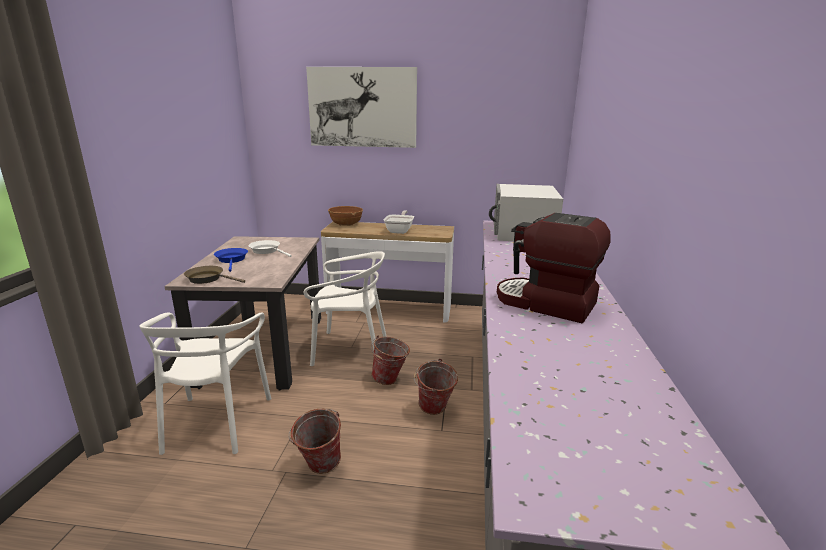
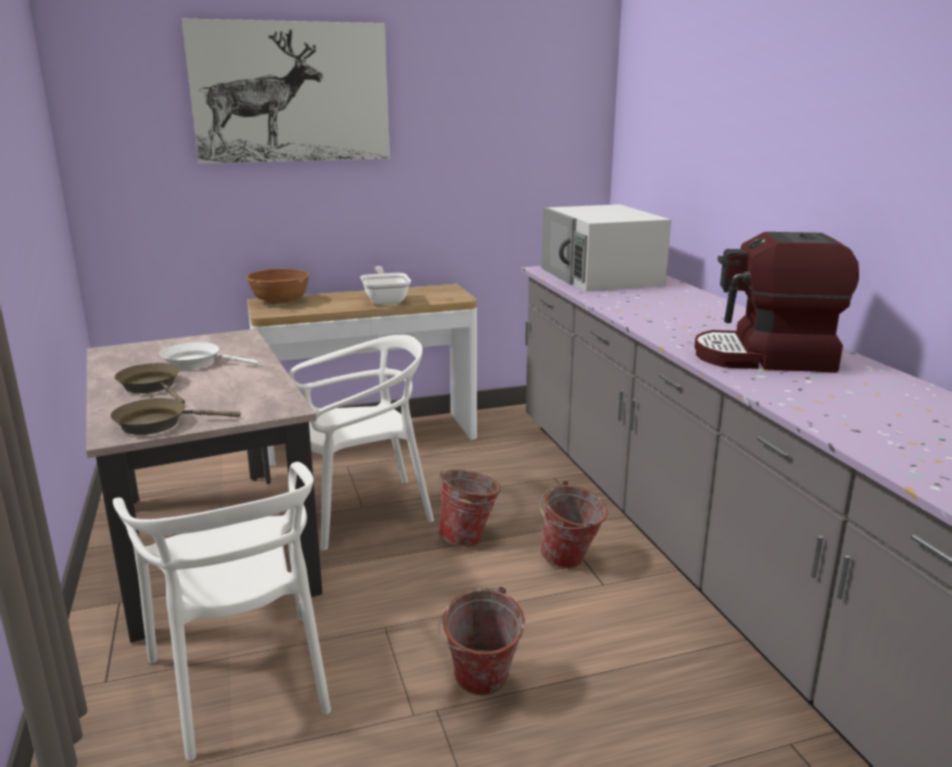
camera: 25 degrees left, 0 degrees up
(232, 260) = (152, 387): blue frying pan -> brown frying pan

